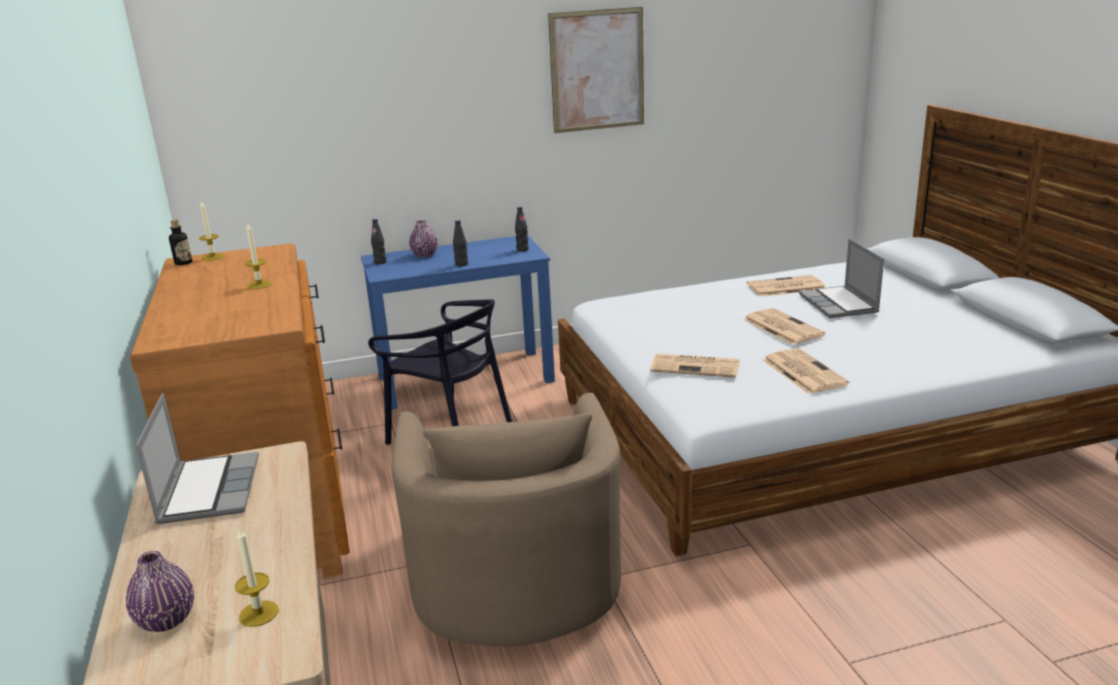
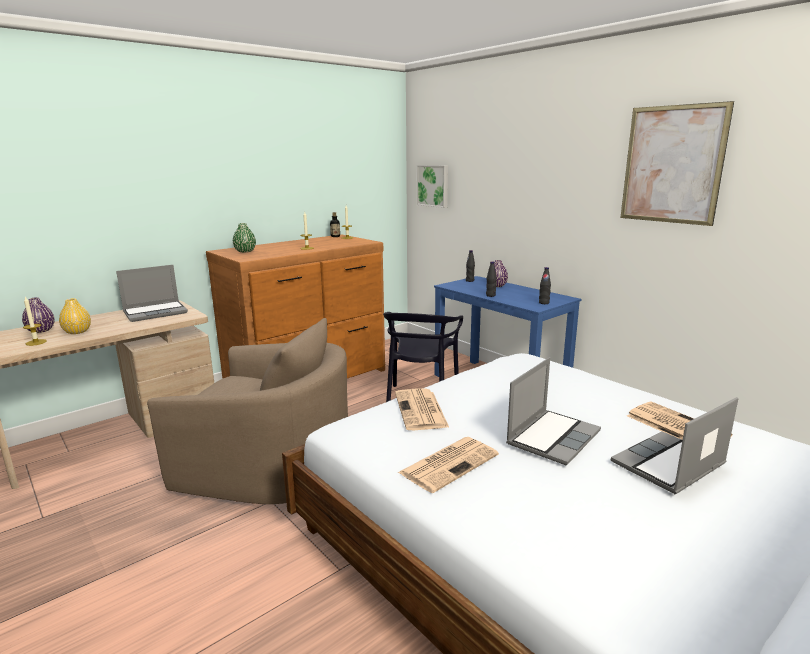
camera: 65 degrees right, 5 degrees down
(205, 324) = (245, 251): none -> green vase
(233, 140) = (433, 185): none -> picture
(239, 569) = (77, 332): none -> yellow vase
(513, 572) = (269, 464): beige armchair -> beige armchair turned 135 degrees counterclockwise
(781, 327) = (552, 437): newspaper -> laptop

